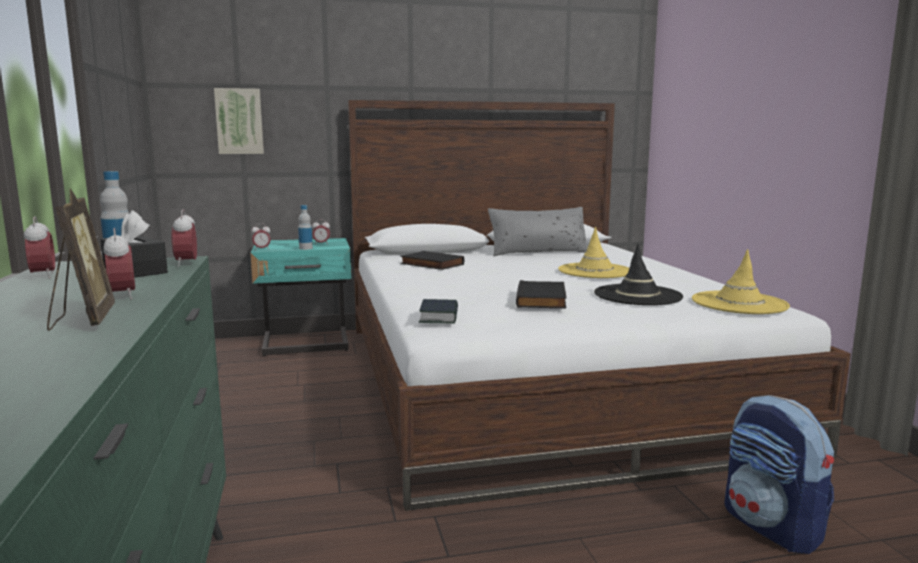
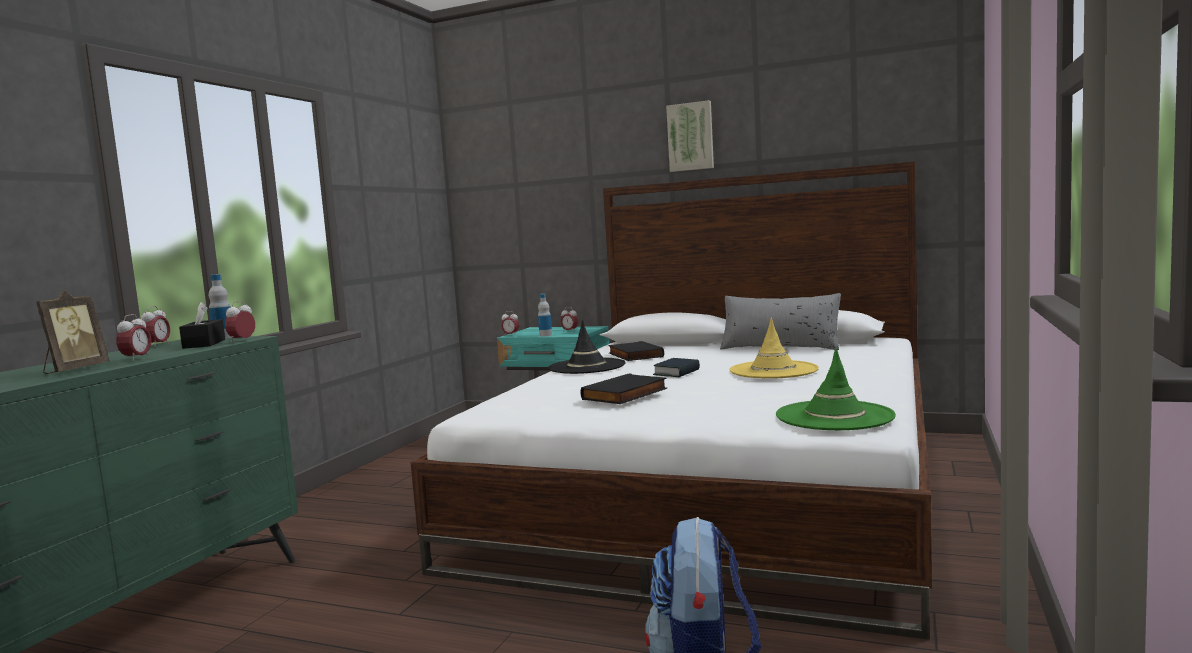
camera: 35 degrees right, 5 degrees down
(239, 121) = (516, 216): picture -> picture (690, 137)
(439, 317) = (499, 402): book -> book (677, 372)
(637, 295) = (743, 399): black hat -> black hat (587, 366)
(739, 303) = (834, 416): yellow hat -> green hat

